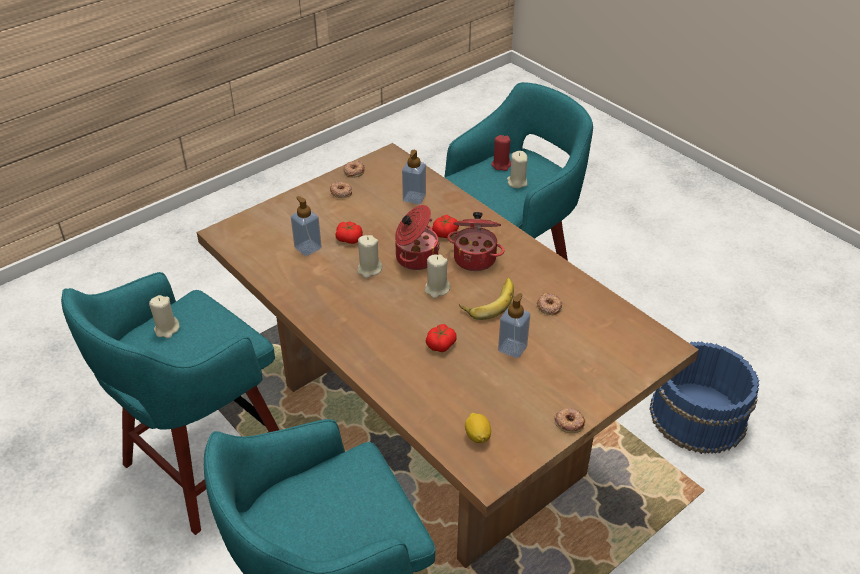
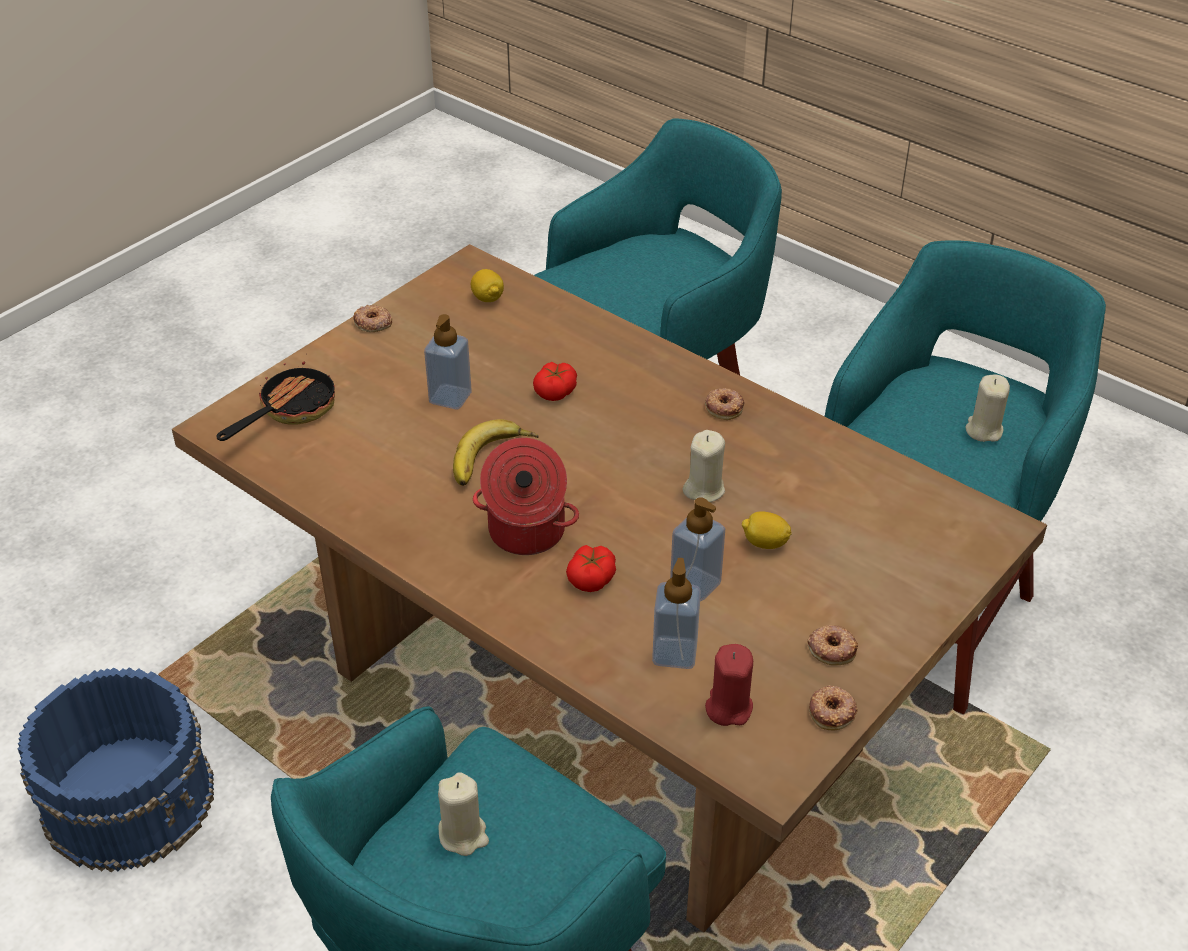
camera: 170 degrees right, 0 degrees up
(308, 248) = (828, 515): soap dispenser -> soap dispenser (695, 584)
(349, 238) = (765, 543): tomato -> lemon
(415, 257) = (632, 521): cooking pot -> none
(437, 289) = (581, 469): beige candle -> none
(501, 165) = (506, 893): red candle -> red candle (728, 707)
(549, 306) = (395, 463): donut -> donut (724, 407)
(621, 351) = (289, 411): none -> frying pan

